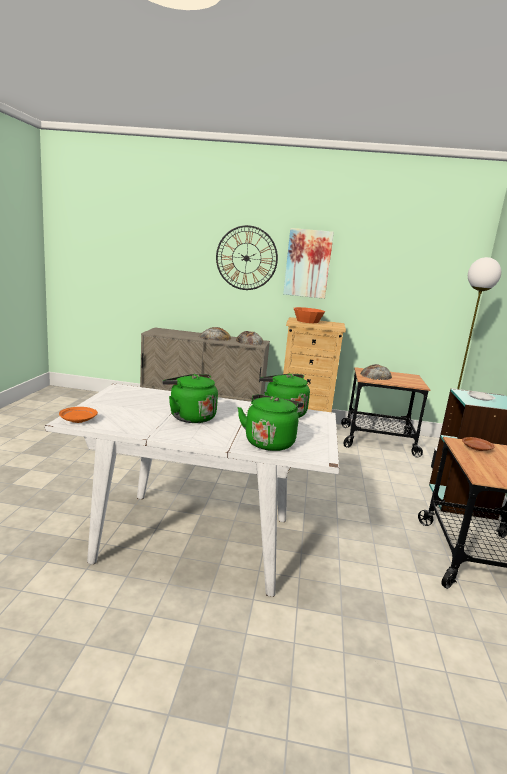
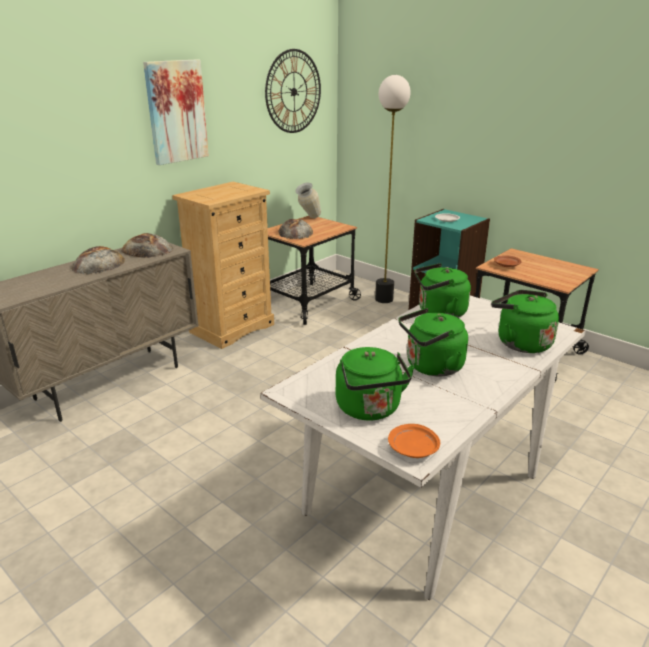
camera: 55 degrees left, 10 degrees up
(116, 406) = (370, 409): none -> green kettle
(246, 258) = (91, 122): wall clock -> wall clock (293, 92)
(307, 321) = (209, 194): orange bowl -> none
(408, 375) = (308, 219): none -> vase

